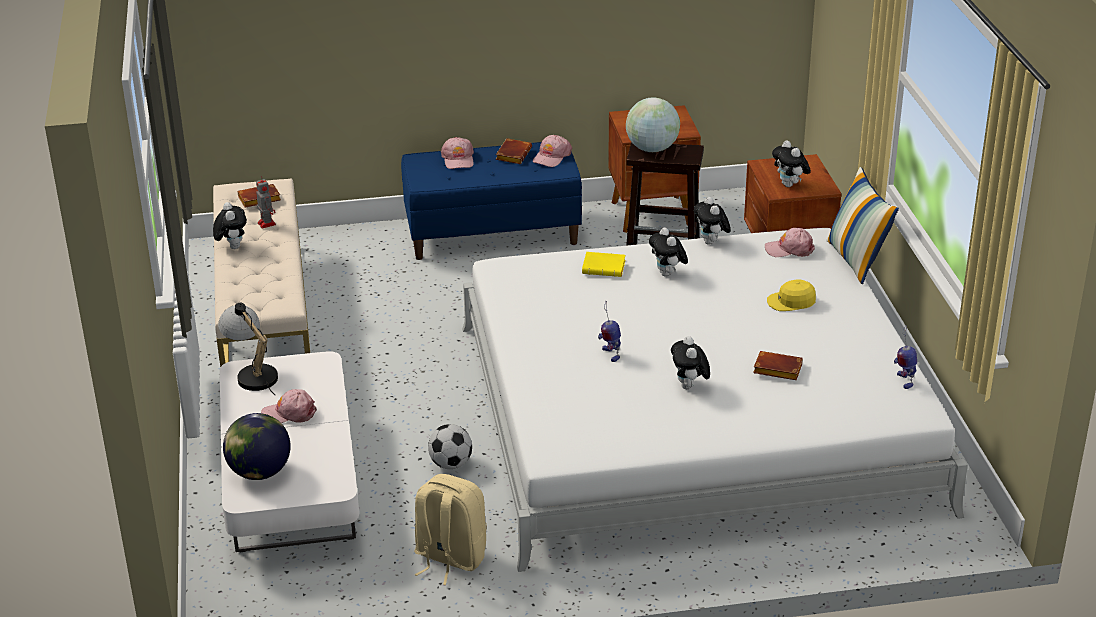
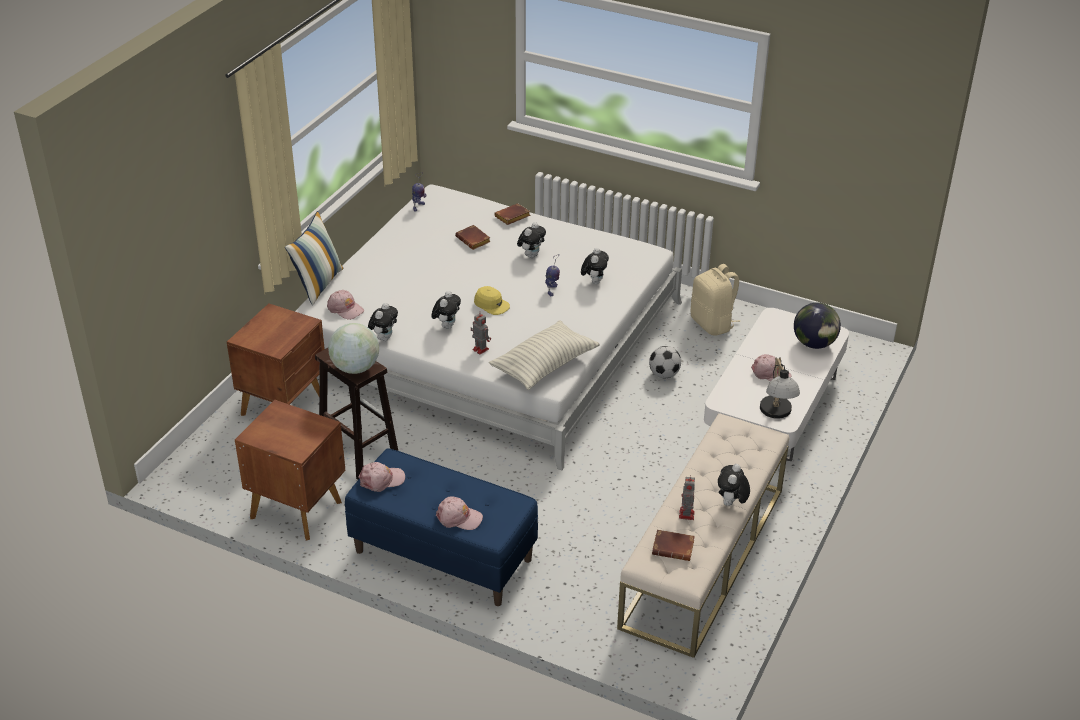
camera: 145 degrees left, 5 degrees up
(458, 159) = (458, 518): pink cap -> pink cap turned 75 degrees clockwise
(512, 154) = (408, 500): brown book -> brown book (512, 217)
(523, 280) = (544, 365): none -> pillow
(605, 268) = (480, 349): yellow book -> toy robot
(790, 185) = (289, 324): plush toy -> plush toy (594, 282)
(791, 302) = (402, 274): yellow cap -> yellow cap (491, 305)

